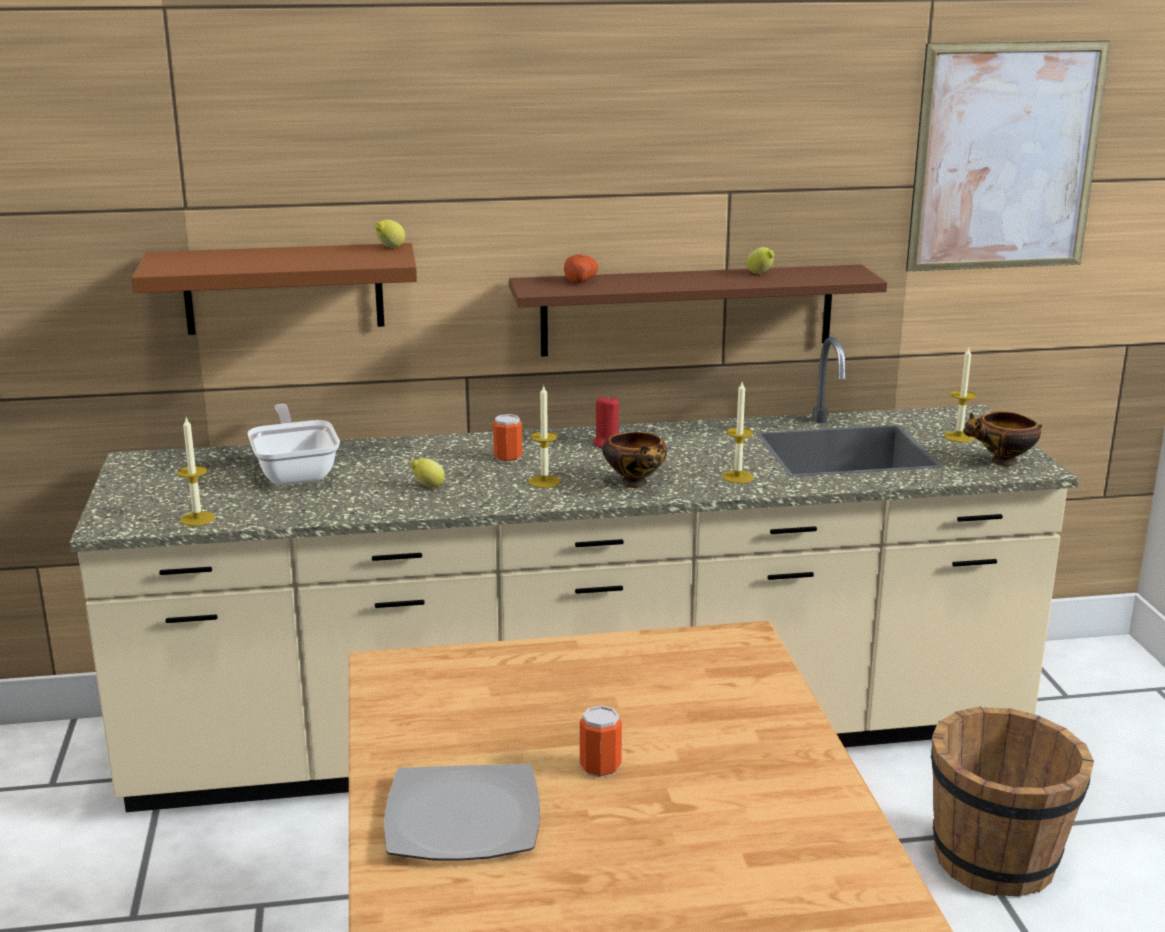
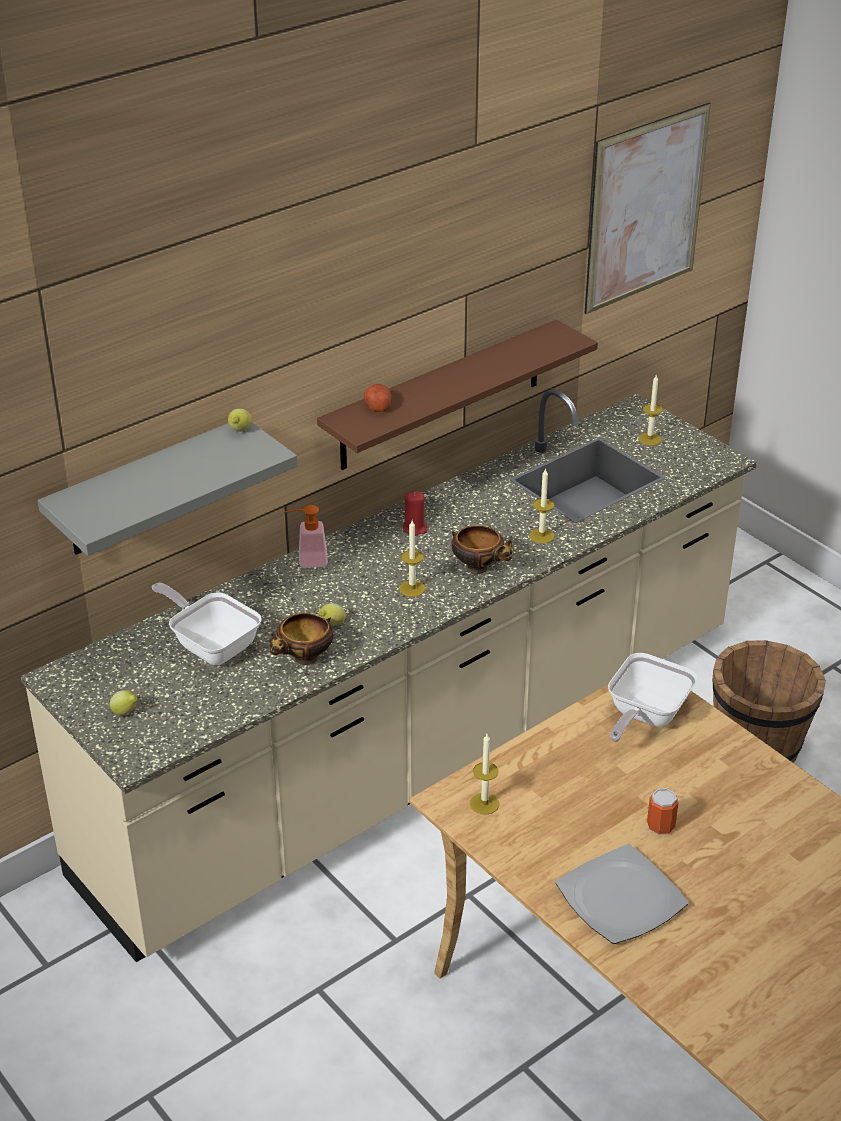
camera: 30 degrees left, 15 degrees up
(197, 519) = (195, 724): candle -> candle (484, 803)
(284, 288) = (148, 489): brown shelf -> grey shelf
(468, 441) = (307, 560): none -> soap dispenser
(508, 457) = (357, 570): can -> none
(703, 664) = (644, 716): none -> frying pan
(760, 274) = (500, 356): lemon -> lemon (125, 712)
(1001, 462) = (698, 460): bowl -> bowl (304, 659)

